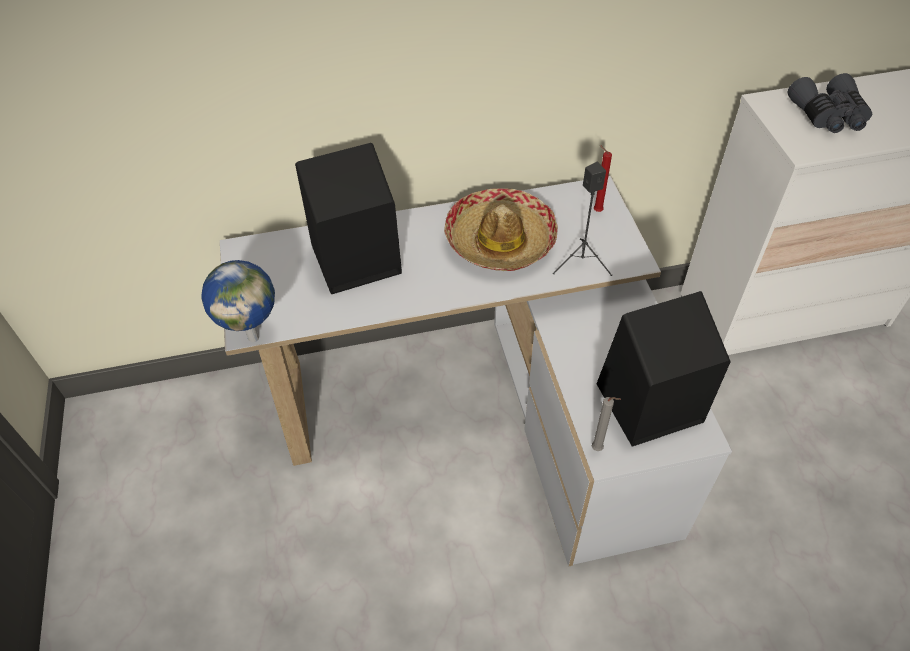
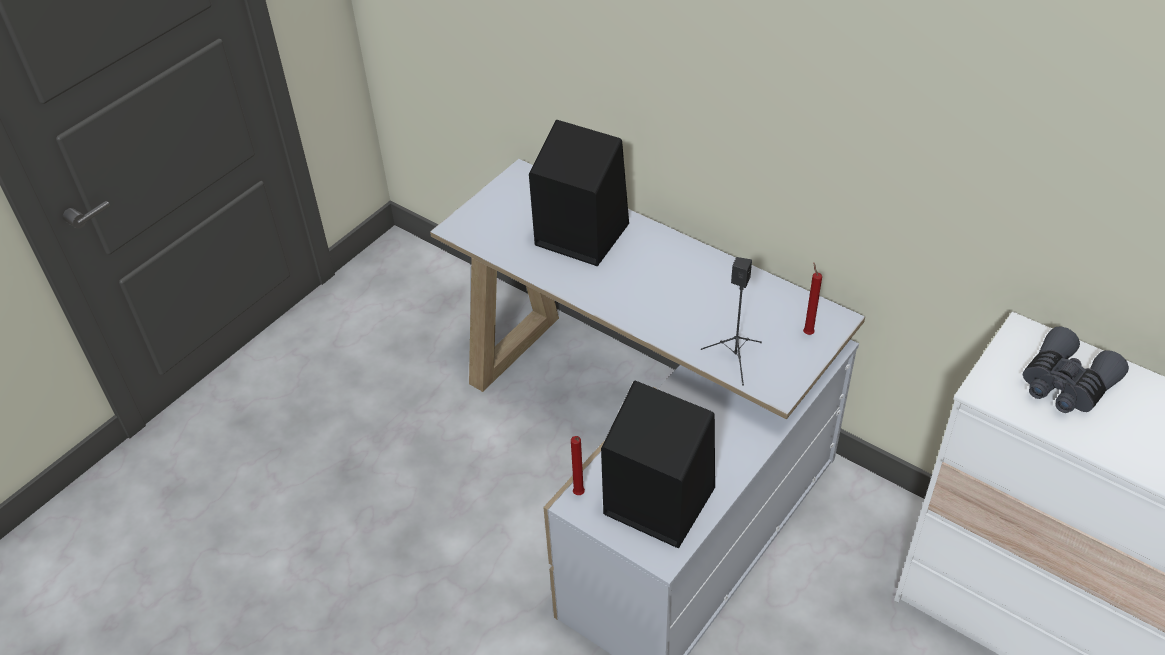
camera: 50 degrees right, 5 degrees down
(253, 336) = (456, 235): globe -> none
(500, 240) = (699, 297): hat -> none
(598, 449) = (579, 495): grey candle -> red candle

